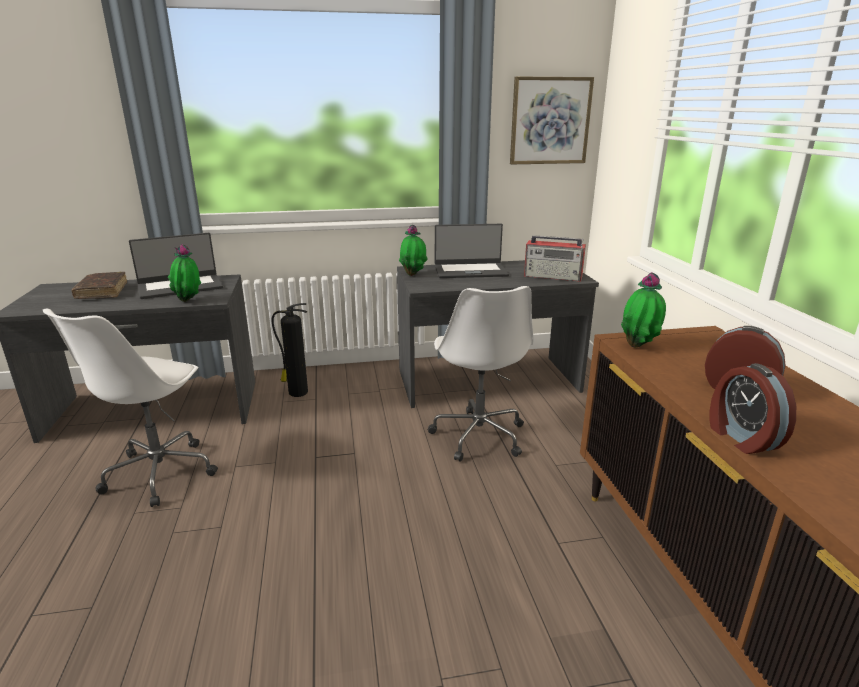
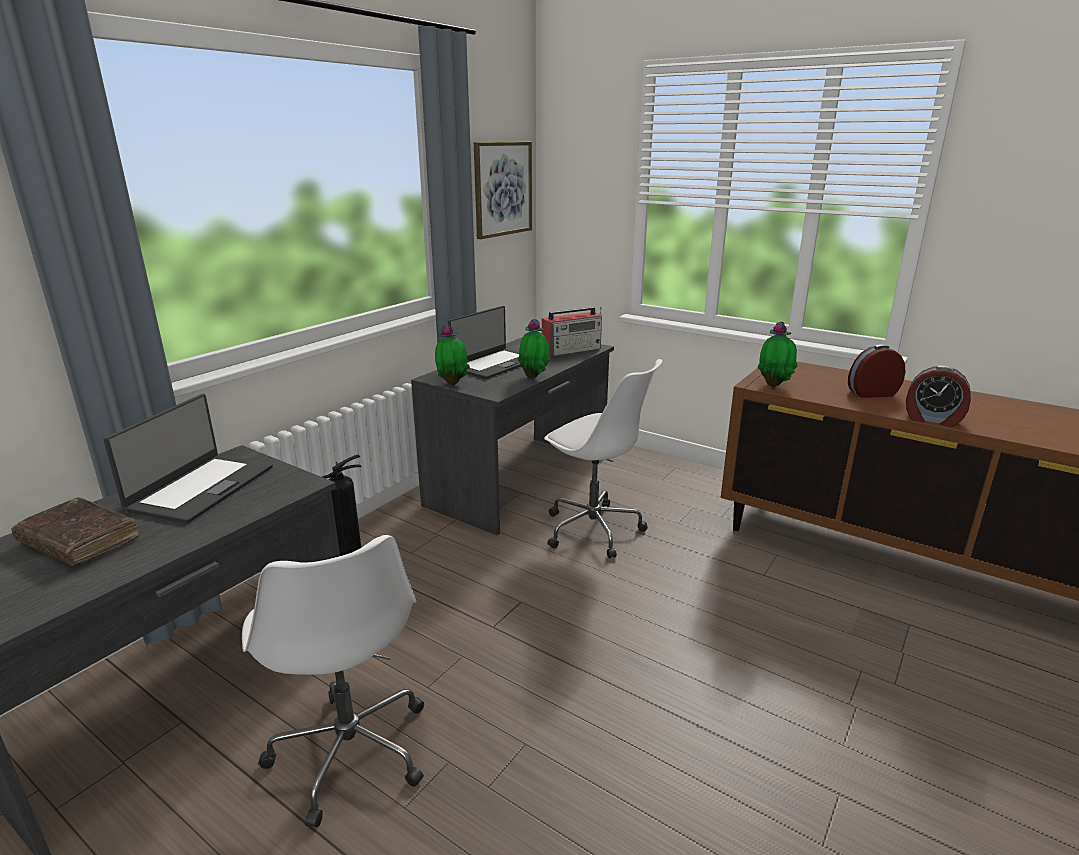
camera: 45 degrees left, 0 degrees up
(189, 301) = (272, 498): potted plant -> potted plant (534, 377)

